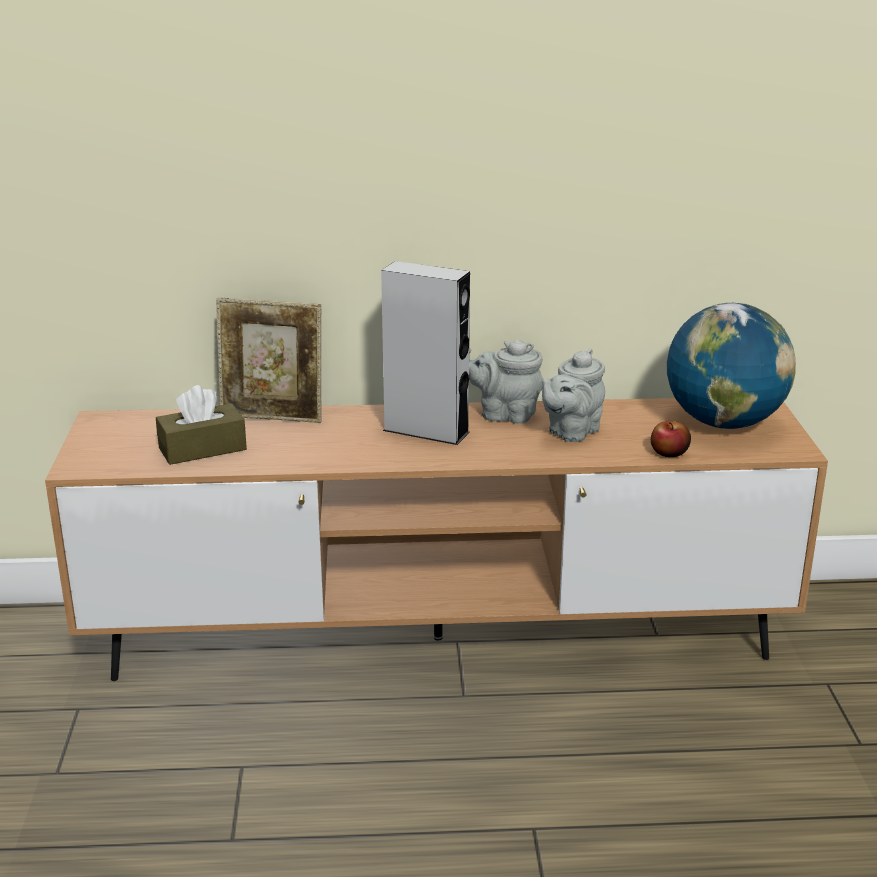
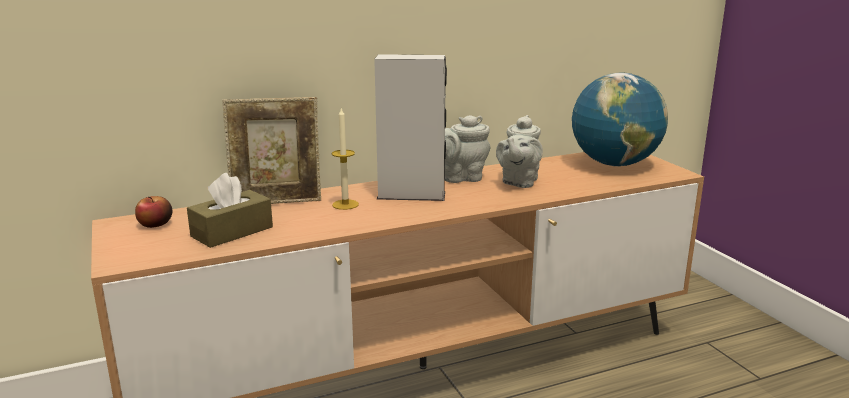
camera: 20 degrees left, 5 degrees down
(343, 432) = (345, 204): none -> candle
(669, 453) = (600, 185): apple -> apple (155, 224)

